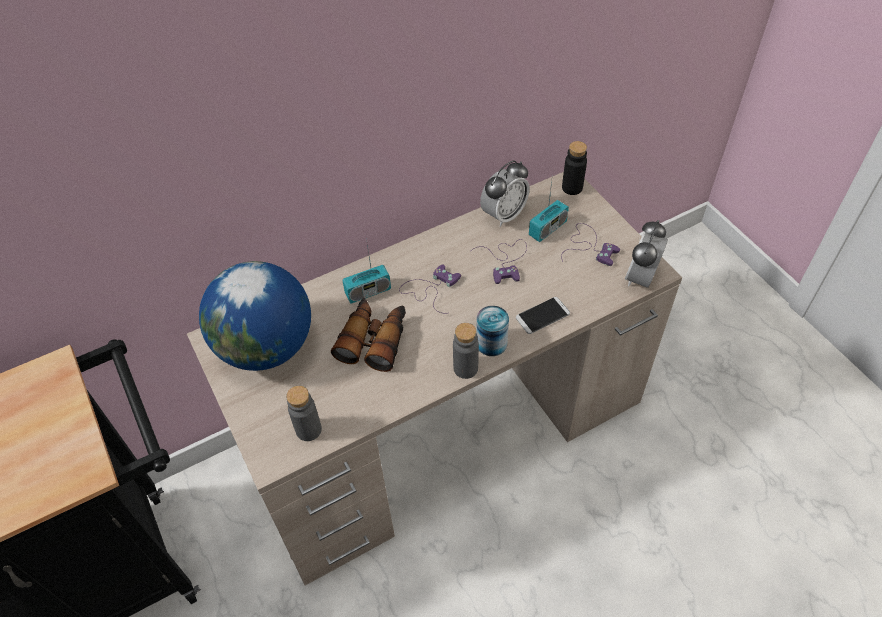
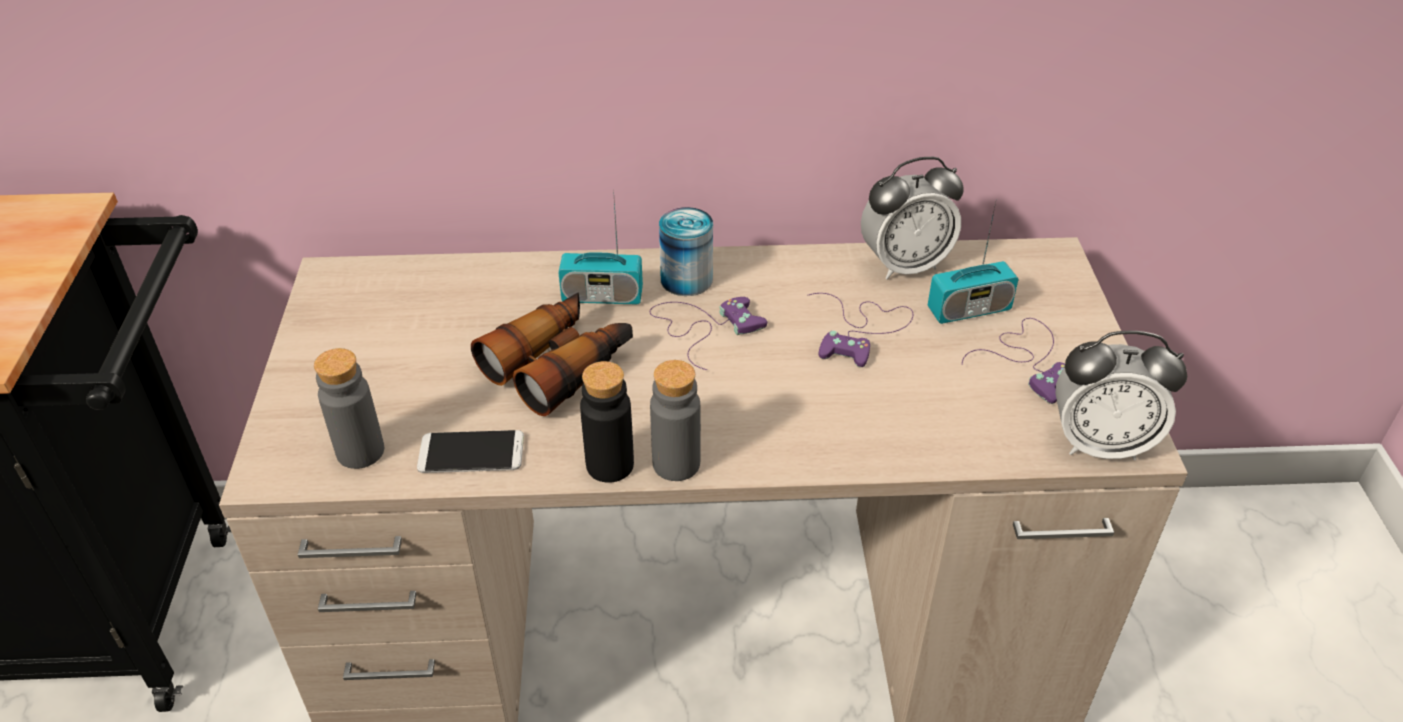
camera: 25 degrees right, 10 degrees down
(266, 347) = (394, 315): globe -> none
(491, 343) = (748, 443): can -> can (686, 279)
(542, 316) = (870, 435): phone -> phone (471, 453)
(572, 188) = (1055, 265): black bottle -> black bottle (610, 465)
(641, 278) = (1100, 444): alarm clock -> alarm clock turned 135 degrees counterclockwise

